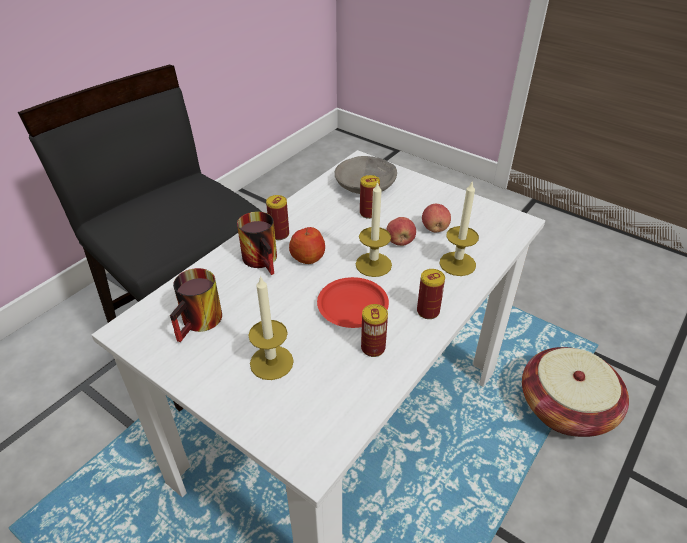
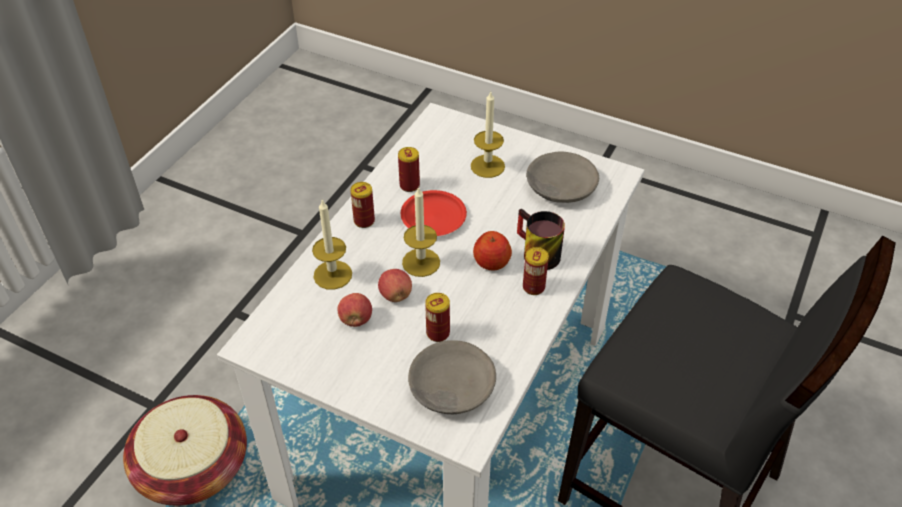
camera: 170 degrees right, 5 degrees up
(201, 323) = (560, 187): mug -> grey bowl

